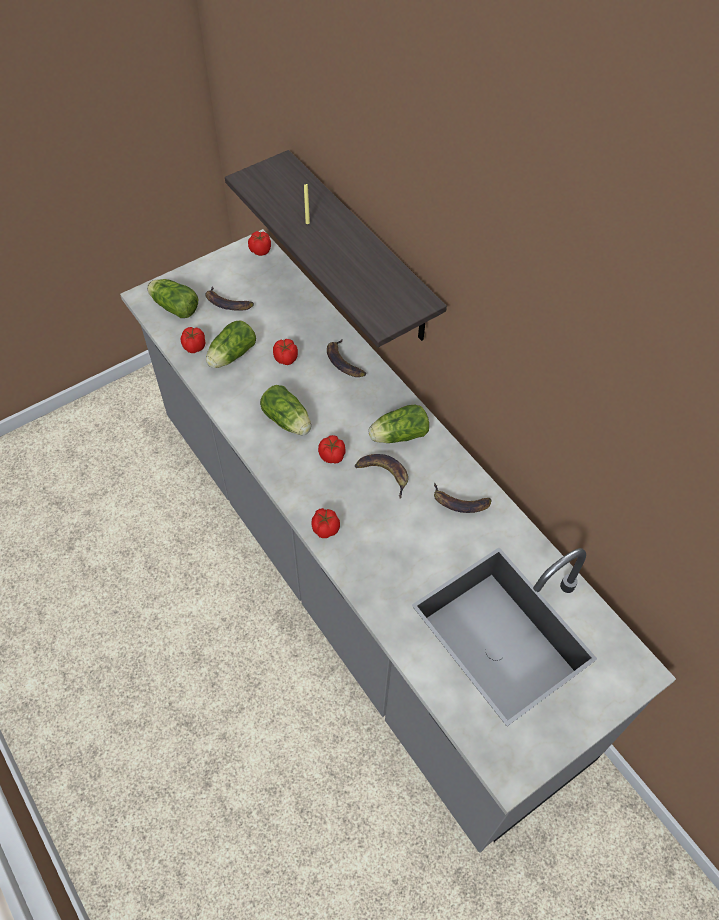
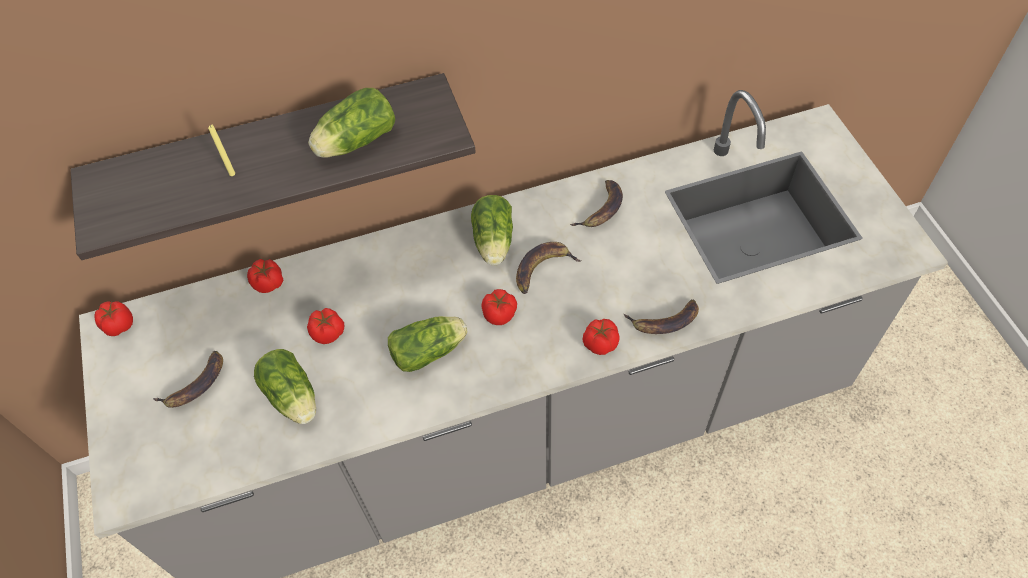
camera: 70 degrees left, 0 degrees up
(173, 306) = (163, 458): lettuce -> lettuce (354, 142)
(194, 347) = (255, 442): tomato -> tomato (269, 283)
(343, 362) = (363, 271): banana -> banana (664, 321)

